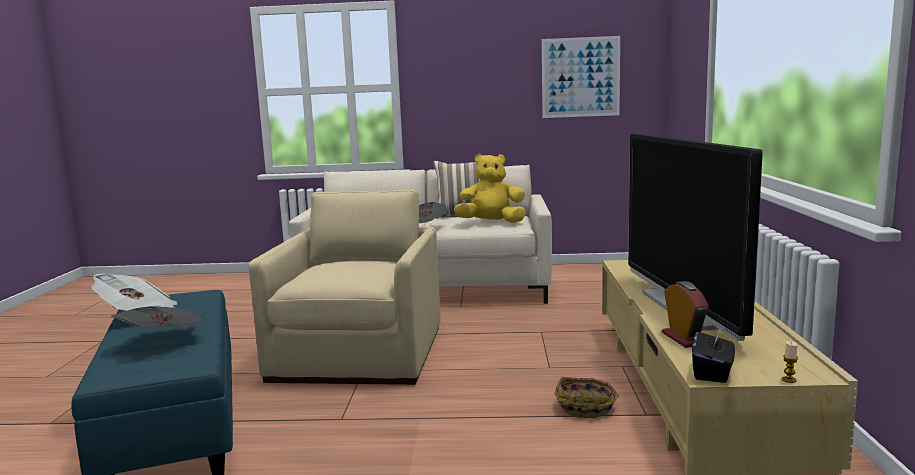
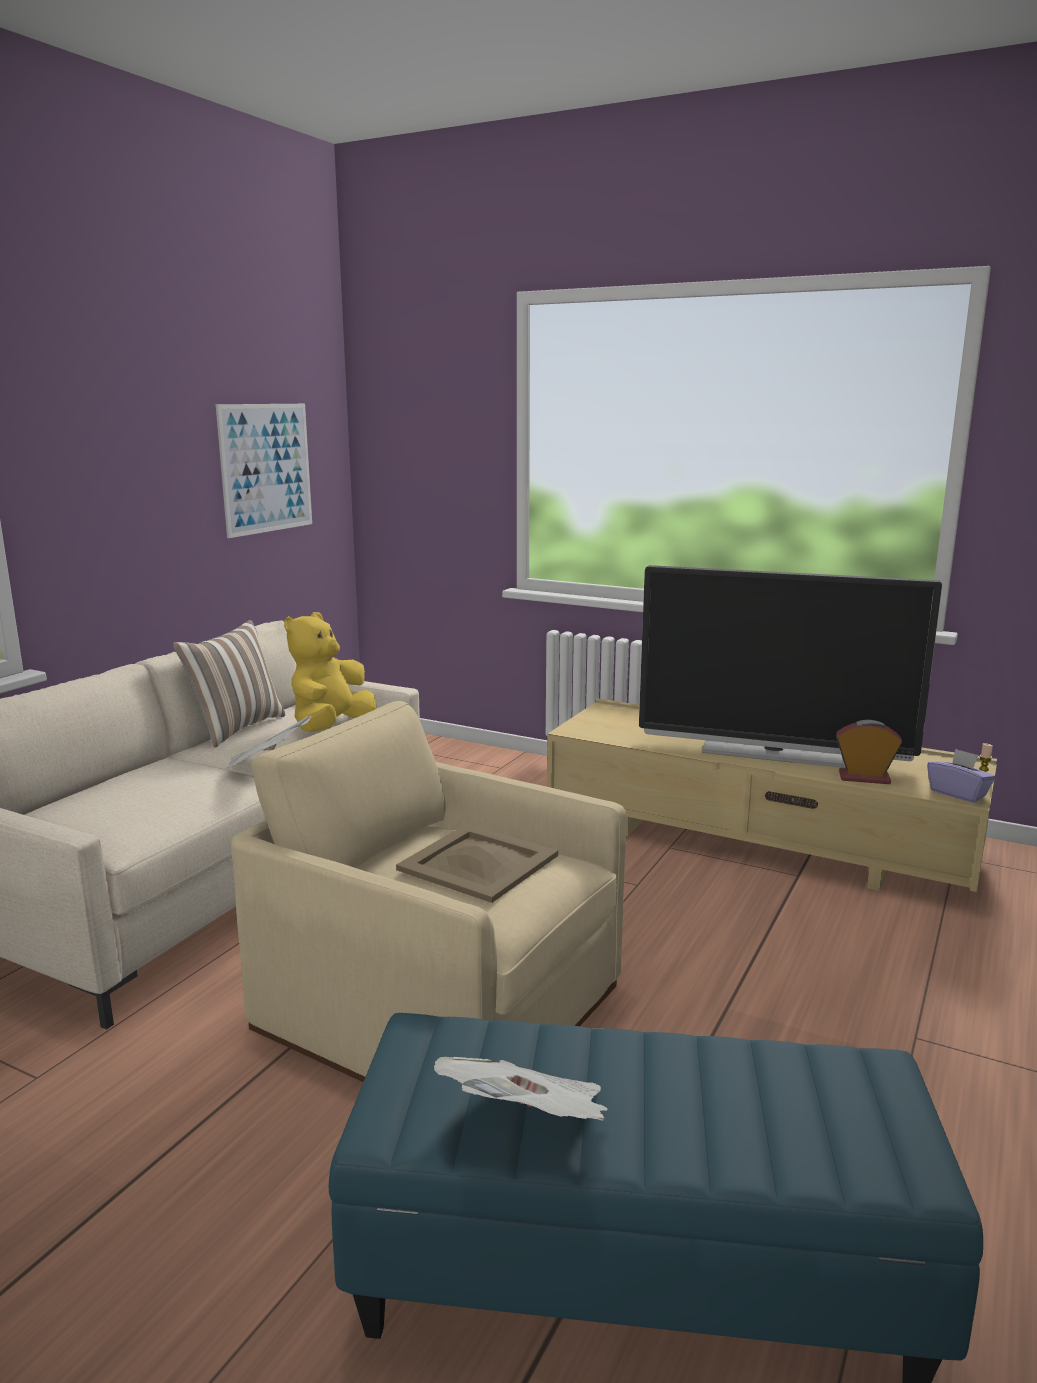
camera: 65 degrees left, 5 degrees up
(165, 340) = (734, 1094): newspaper -> none
(351, 268) = (478, 862): none -> beige tray
(586, 406) = (761, 897): basket -> none
(712, 373) = (958, 793): black tissue box -> purple tissue box

